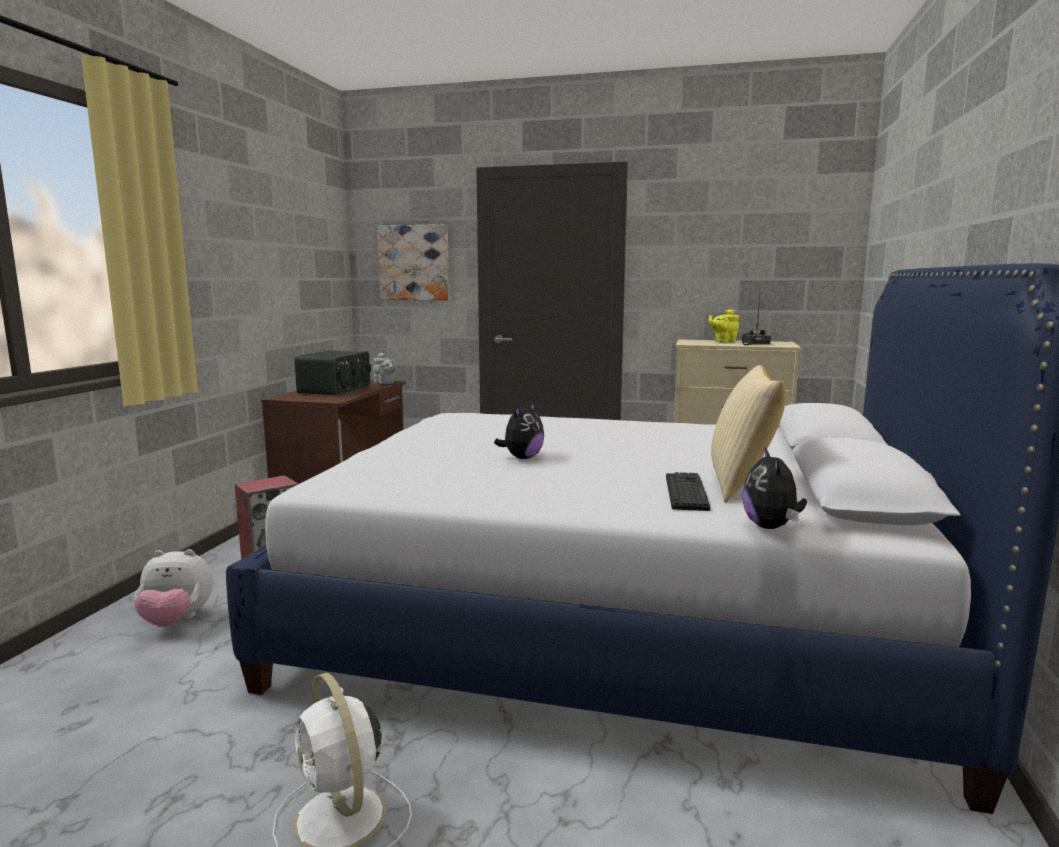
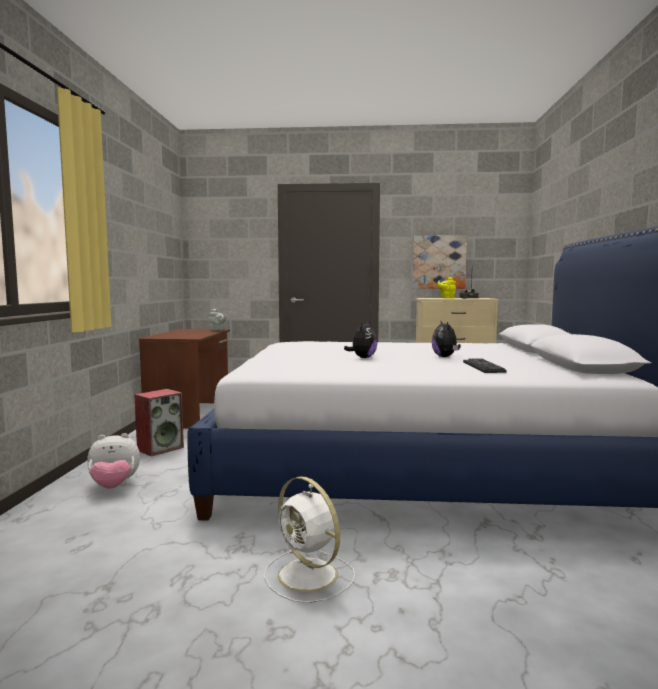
camera: 10 degrees left, 5 degrees down
(336, 390) = (186, 333): radio -> none
(414, 263) = (232, 248): picture -> picture (438, 262)
(742, 484) = (511, 363): pillow -> none
(771, 527) = (547, 377): plush toy -> plush toy (445, 357)

